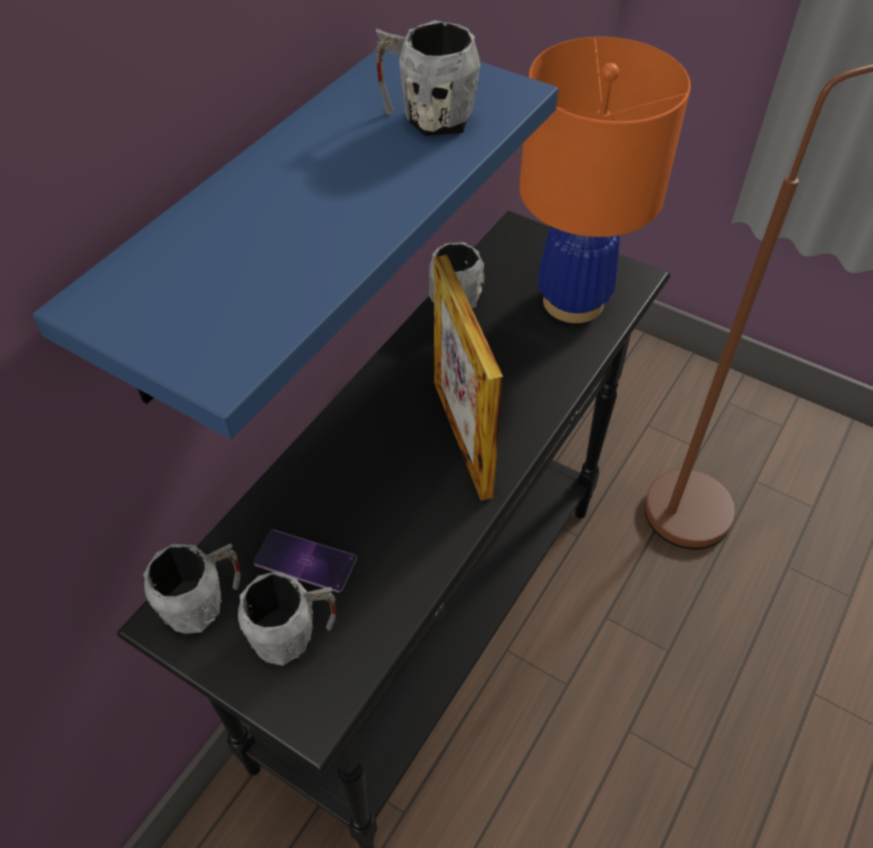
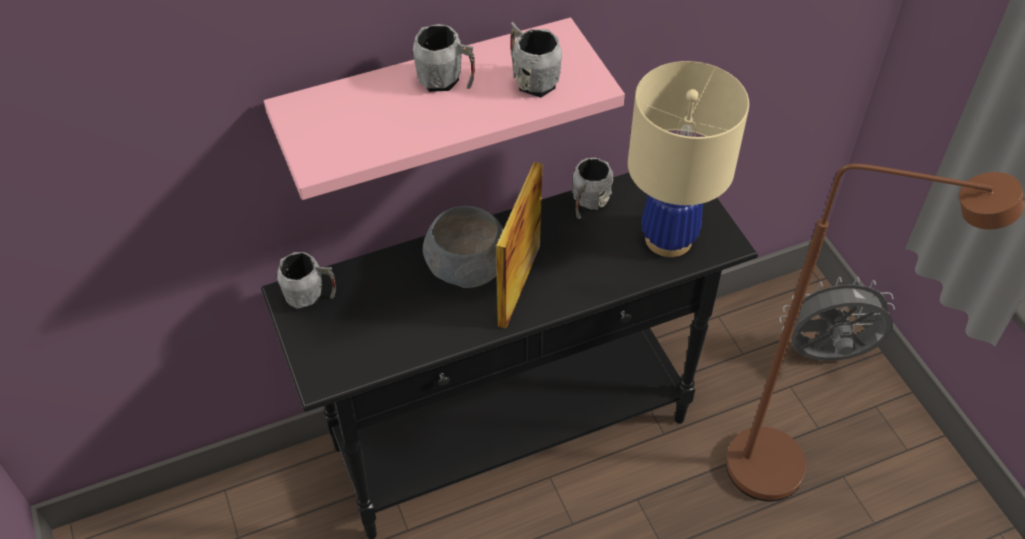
camera: 35 degrees right, 0 degrees up
(256, 223) = (425, 97): blue shelf -> pink shelf
(294, 635) = (341, 337): grey mug -> grey mug (446, 81)
(305, 561) = (377, 304): phone -> none
(380, 451) = (466, 267): none -> grey bowl
(573, 301) = (669, 239): orange table lamp -> beige table lamp
(653, 381) = (826, 356): none -> grey fan

